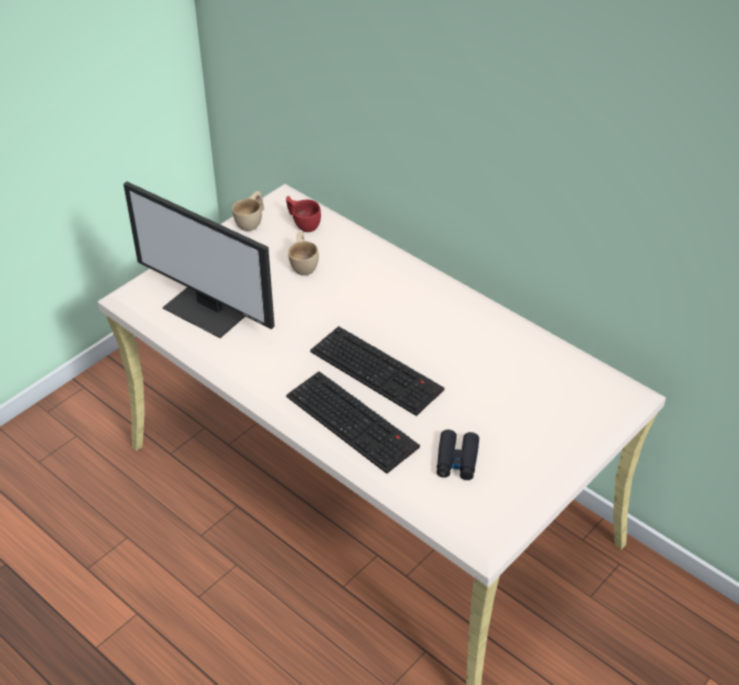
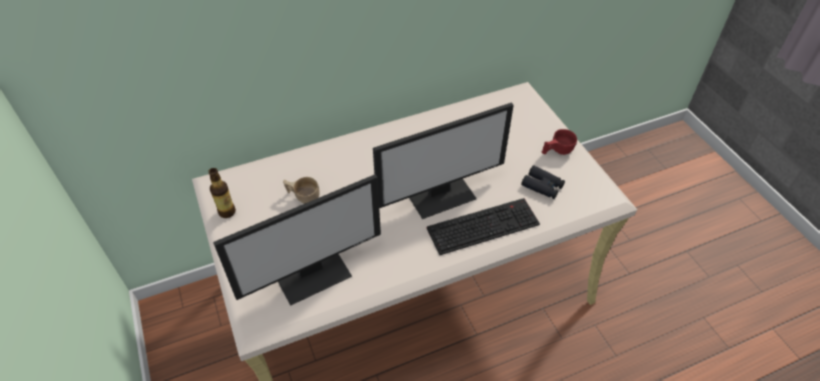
camera: 65 degrees left, 5 degrees up
(252, 221) = (227, 212): beige cup -> bottle
(303, 223) = (255, 182): red cup -> red cup (557, 151)
(378, 370) = (441, 195): keyboard -> monitor

